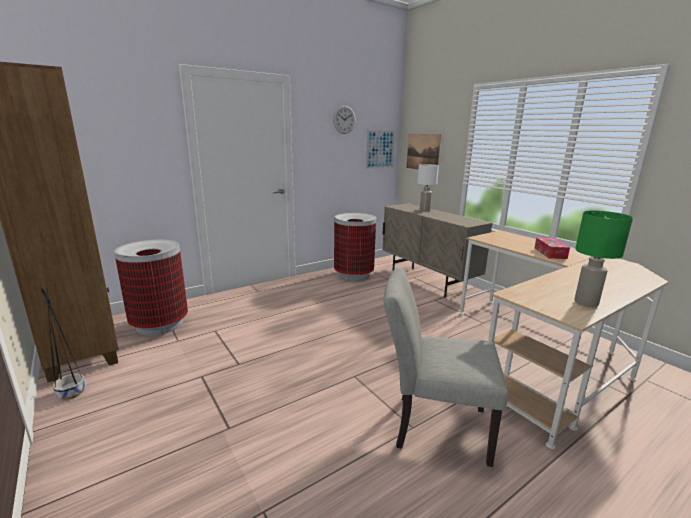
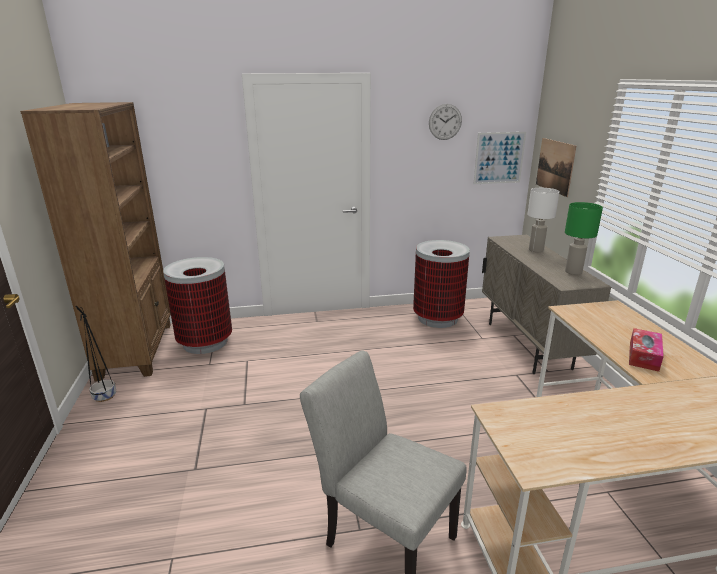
camera: 25 degrees right, 5 degrees up
(585, 303) = (583, 451): green table lamp -> green table lamp (573, 272)

